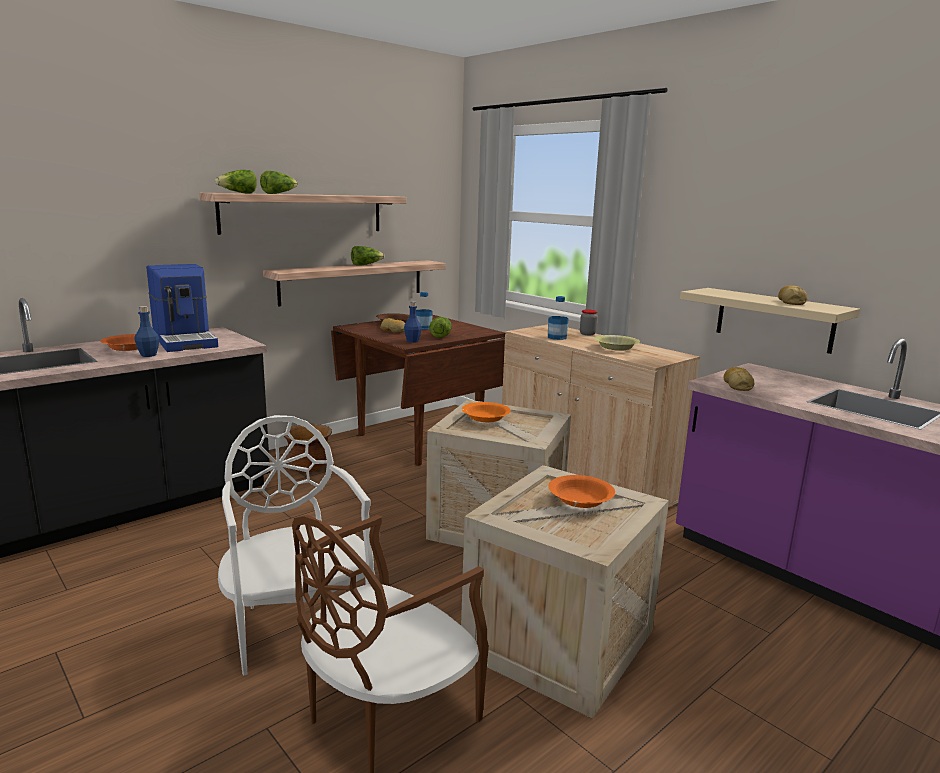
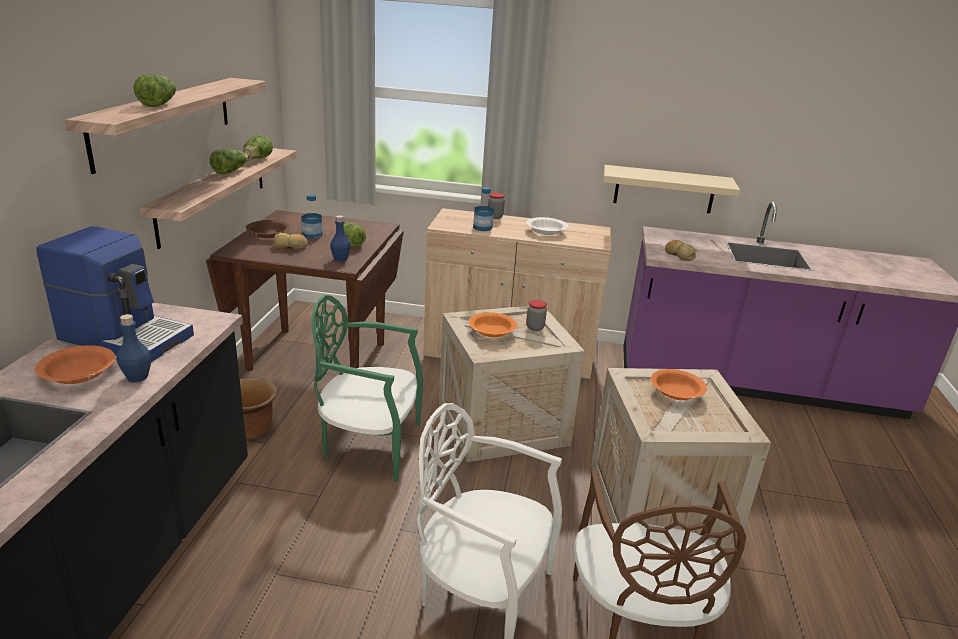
camera: 40 degrees left, 10 degrees up
(238, 193) = (124, 114): lettuce -> lettuce (257, 159)
(370, 502) = (369, 445): none -> green chair
(530, 425) = (535, 327): none -> jar
(616, 348) = (546, 231): yellow bowl -> white bowl
(791, 302) = (689, 177): bread -> none

